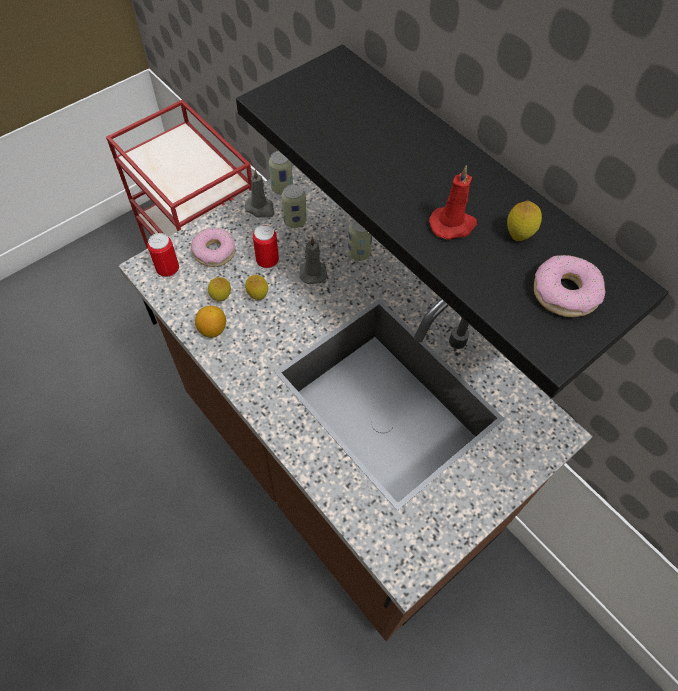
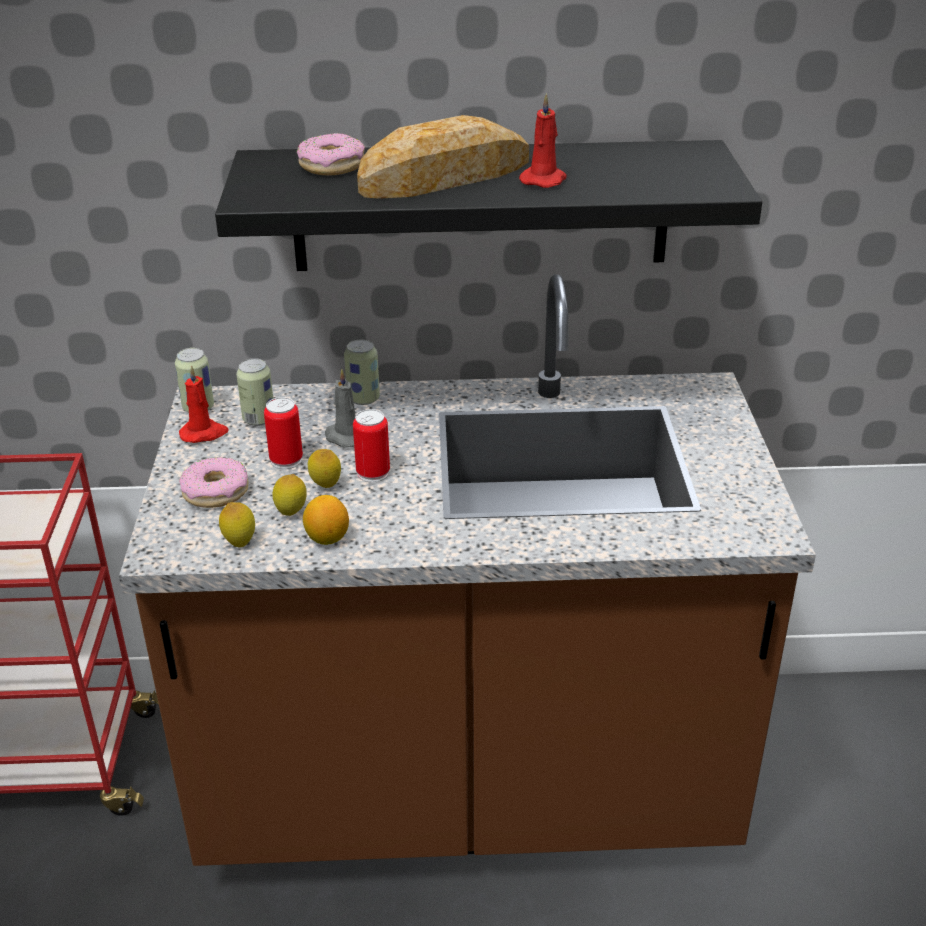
camera: 50 degrees left, 25 degrees down
(168, 269) = (189, 537): can -> can (373, 473)
(260, 208) = (204, 433): grey candle -> red candle
(402, 168) = (445, 177): none -> bread
(518, 235) = (593, 163): lemon -> lemon (240, 543)
(565, 293) = (676, 168): donut -> donut (332, 166)

